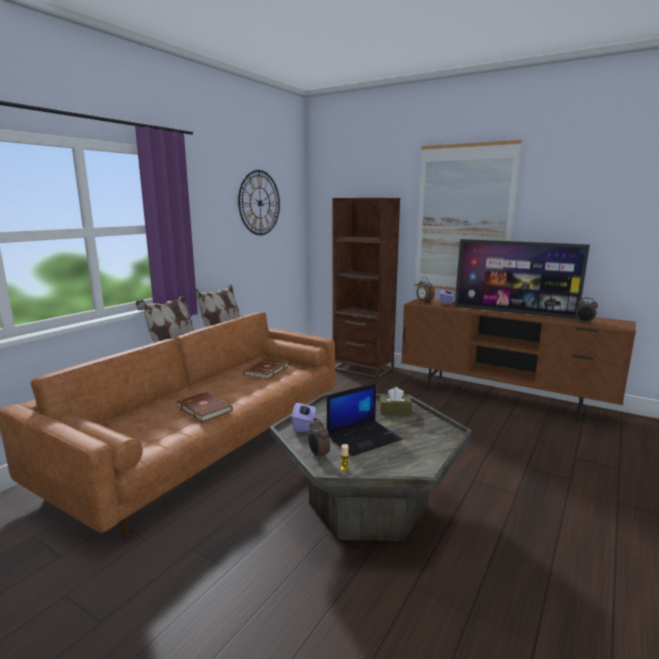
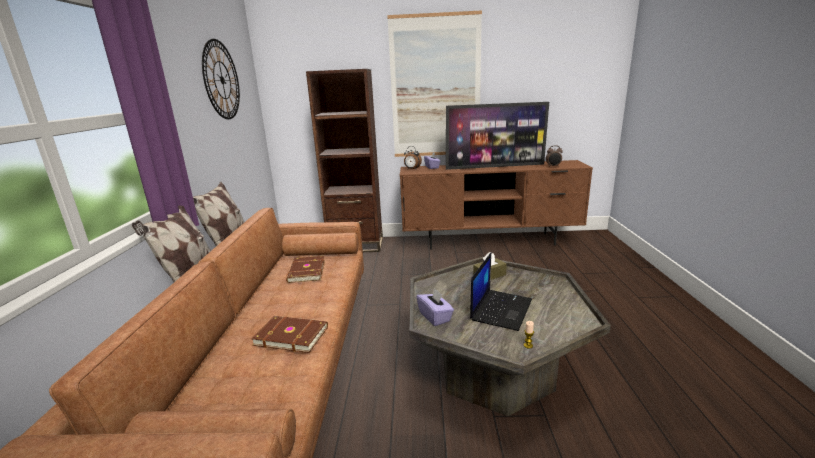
camera: 30 degrees left, 5 degrees up
(318, 455) = (489, 342): alarm clock -> none

